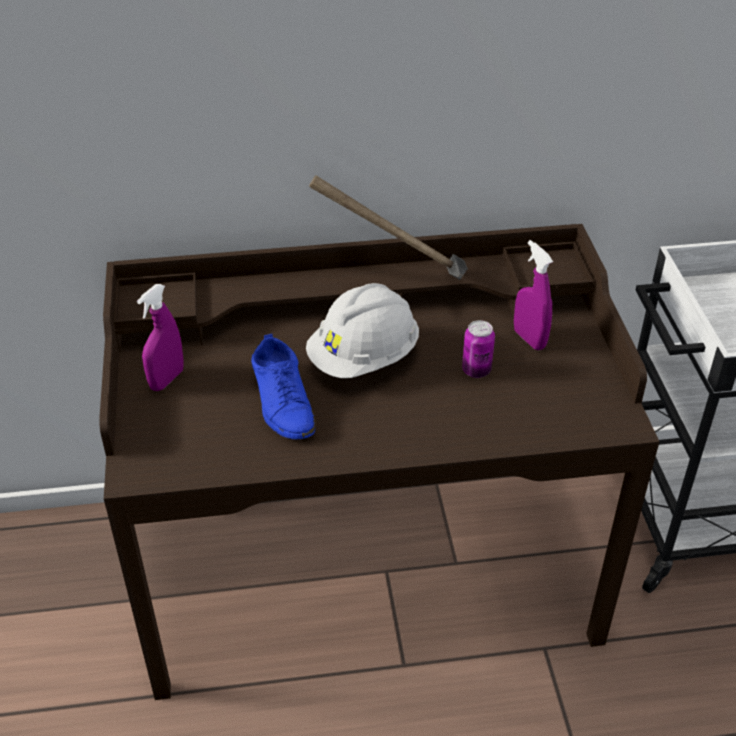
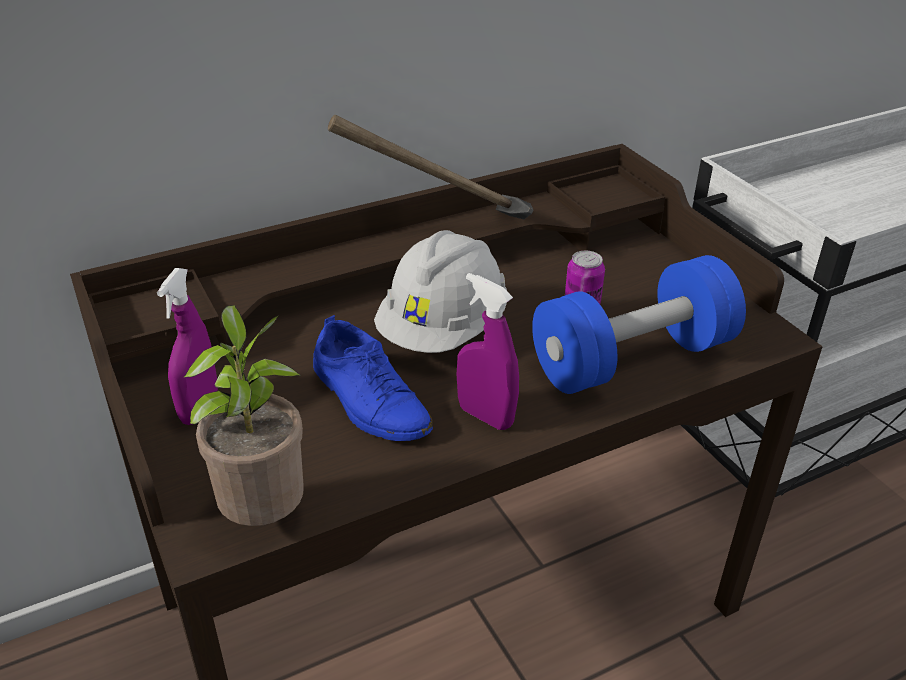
camera: 20 degrees left, 5 degrees down
(177, 466) = (265, 514): none -> potted plant
(495, 415) = (632, 359): none -> blue dumbbell
(529, 339) = (617, 273): purple spray bottle -> purple spray bottle (485, 416)

